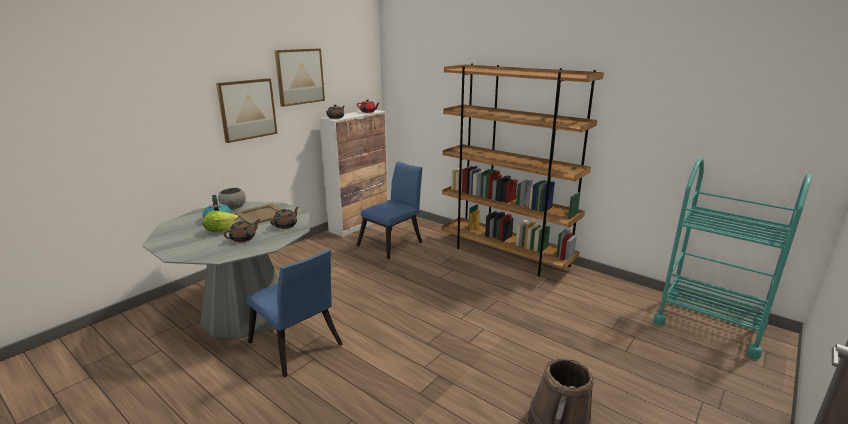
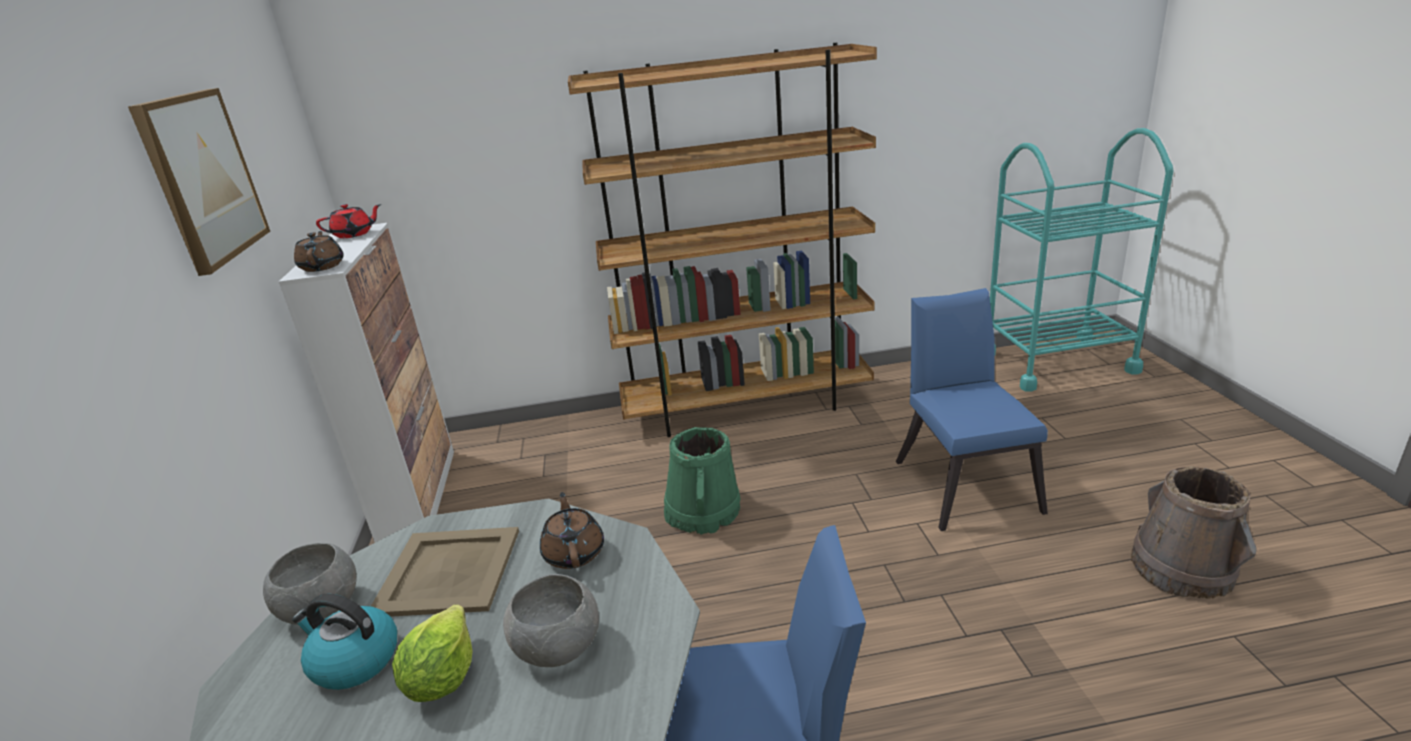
camera: 45 degrees left, 5 degrees up
(243, 238) = (558, 646): brown teapot -> grey bowl
(247, 109) = (138, 312): picture -> none
(393, 243) = (551, 490): blue chair -> blue chair (964, 481)
(422, 276) = (703, 511): none -> green bucket

